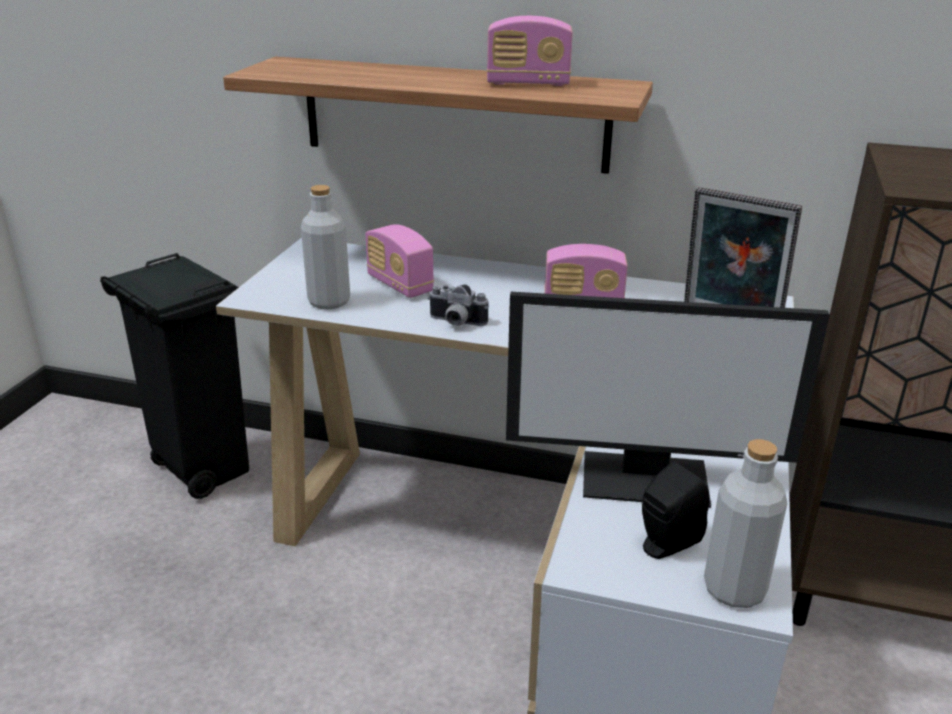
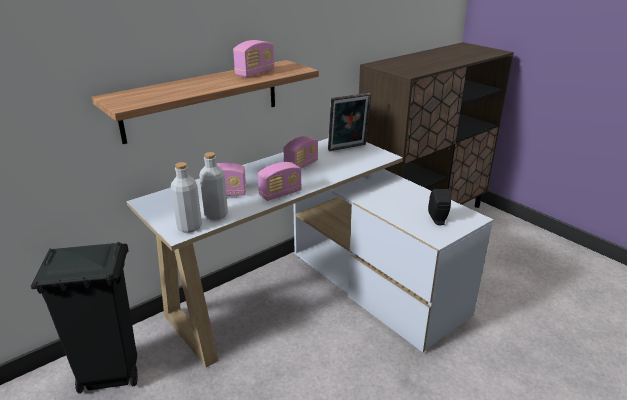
camera: 55 degrees left, 0 degrees up
(455, 323) = (280, 194): camera -> radio
(646, 477) = (400, 208): monitor -> none
(734, 589) = (468, 218): grey bottle -> grey bottle (189, 227)

